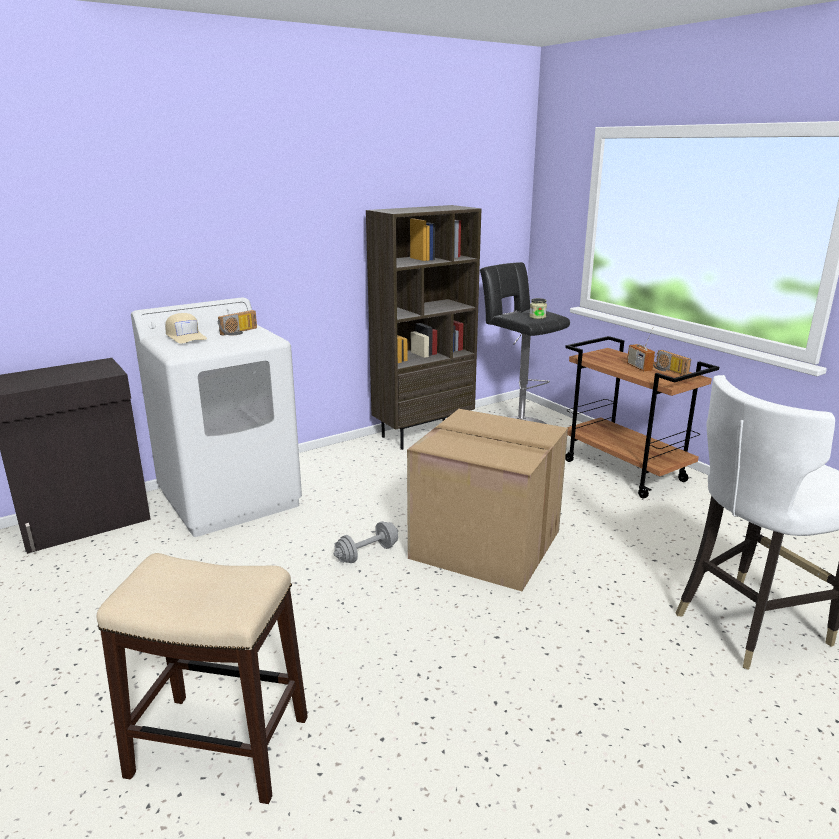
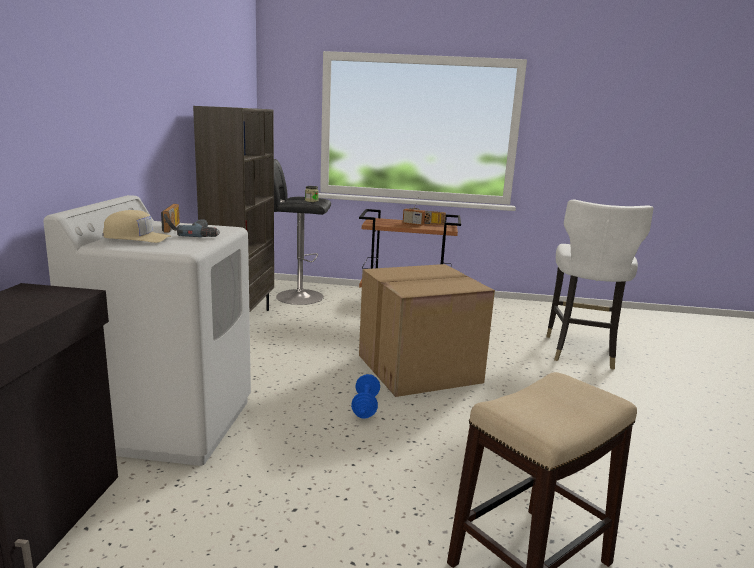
camera: 50 degrees left, 5 degrees down
(238, 341) = (204, 234): none -> power drill
(367, 553) = (365, 406): grey dumbbell -> blue dumbbell

